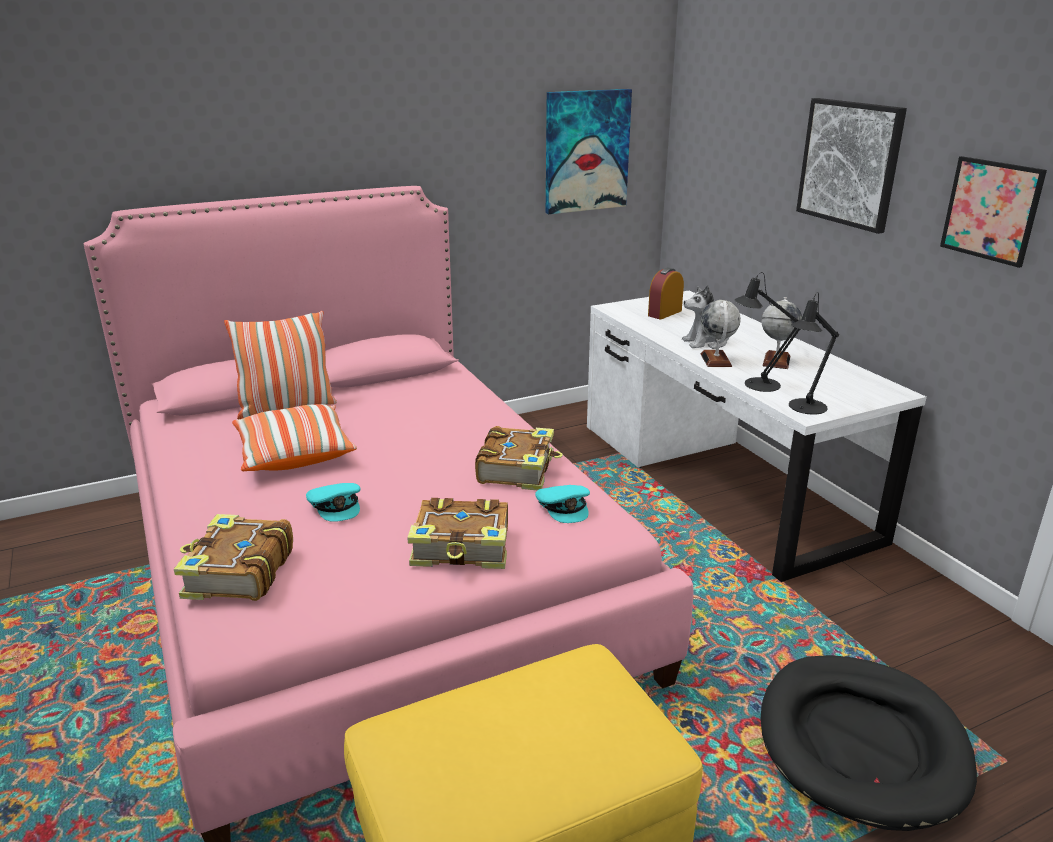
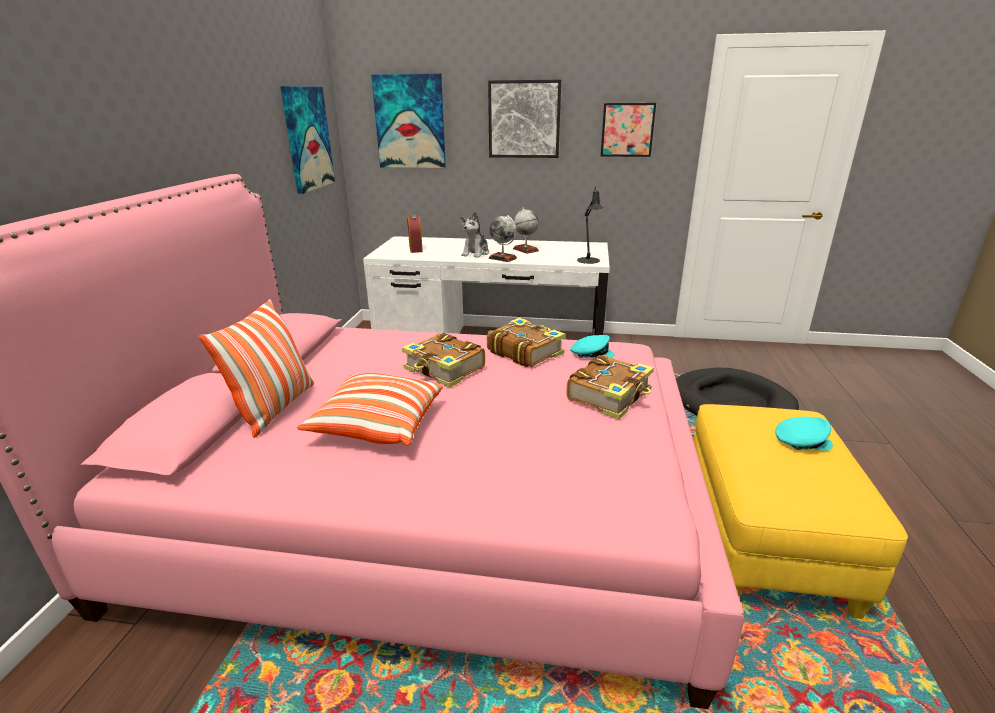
camera: 55 degrees left, 0 degrees up
(237, 573) = (565, 496): book -> book (444, 370)
(336, 506) = (501, 426): turquoise cap -> turquoise cap (801, 441)
(729, 143) = (410, 122): none -> picture
(756, 384) = (547, 260): black table lamp -> none

